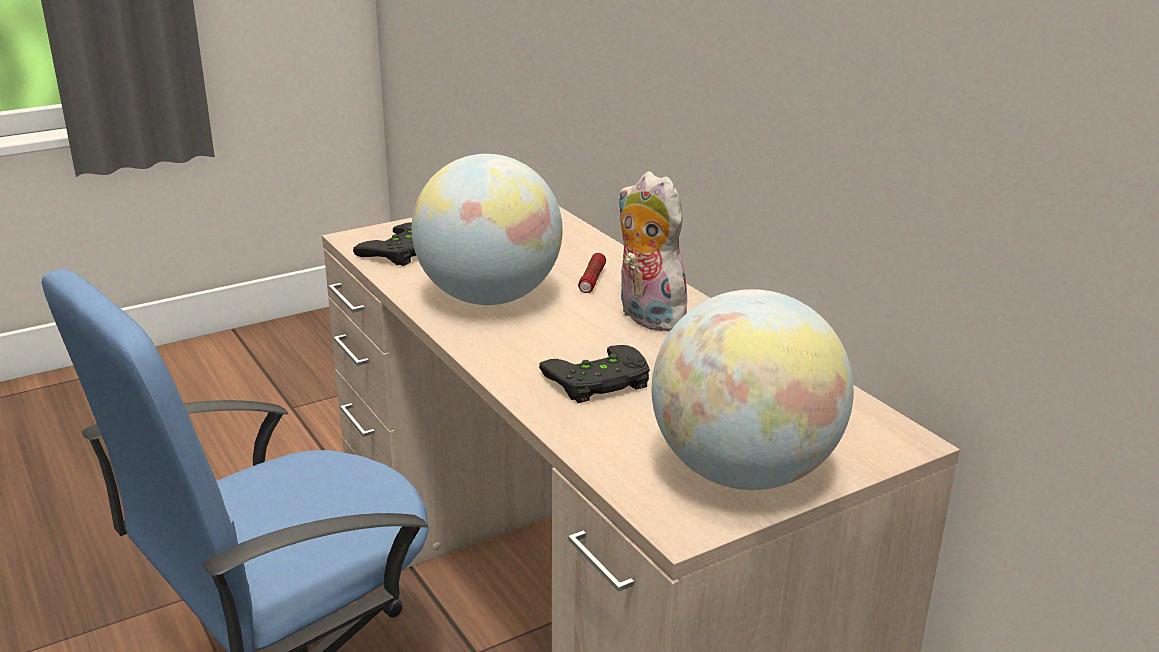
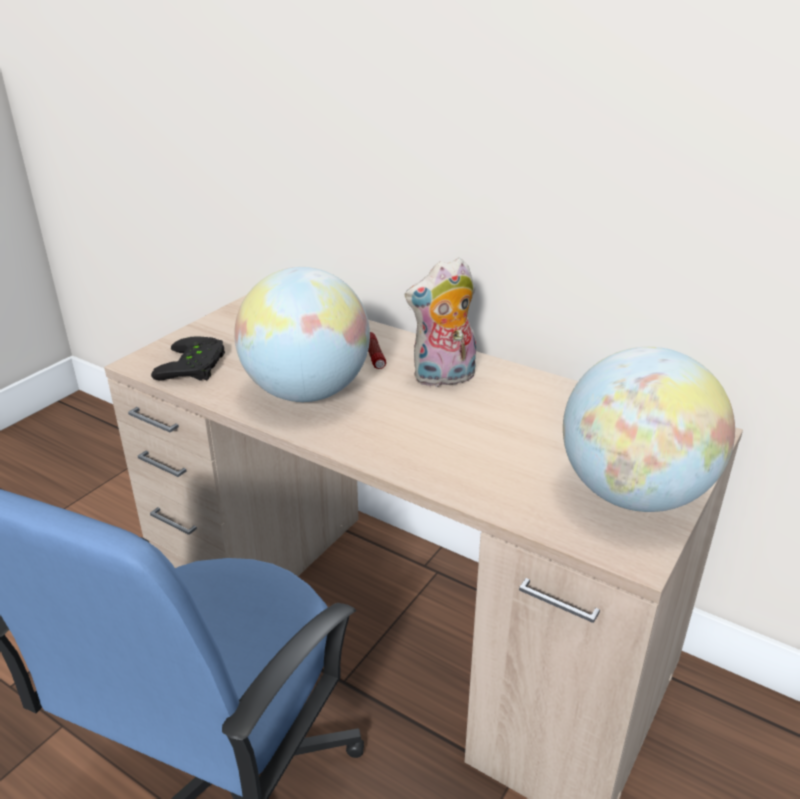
camera: 25 degrees left, 5 degrees up
(599, 383) = (462, 447): black game controller -> none
(646, 317) = (443, 378): plush toy -> plush toy turned 45 degrees counterclockwise

